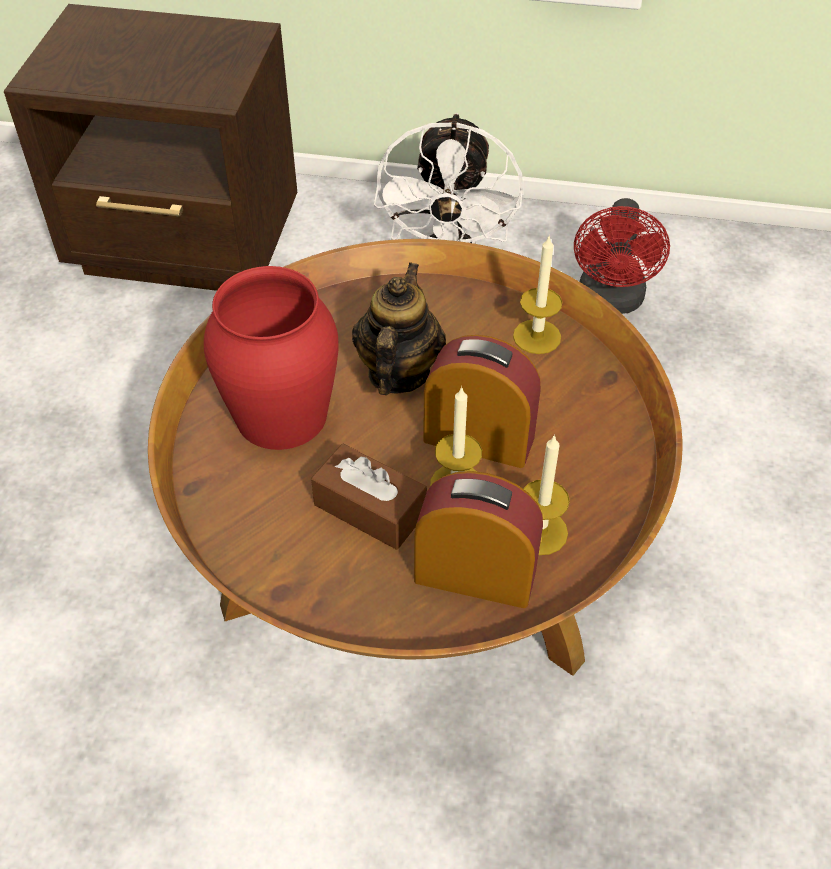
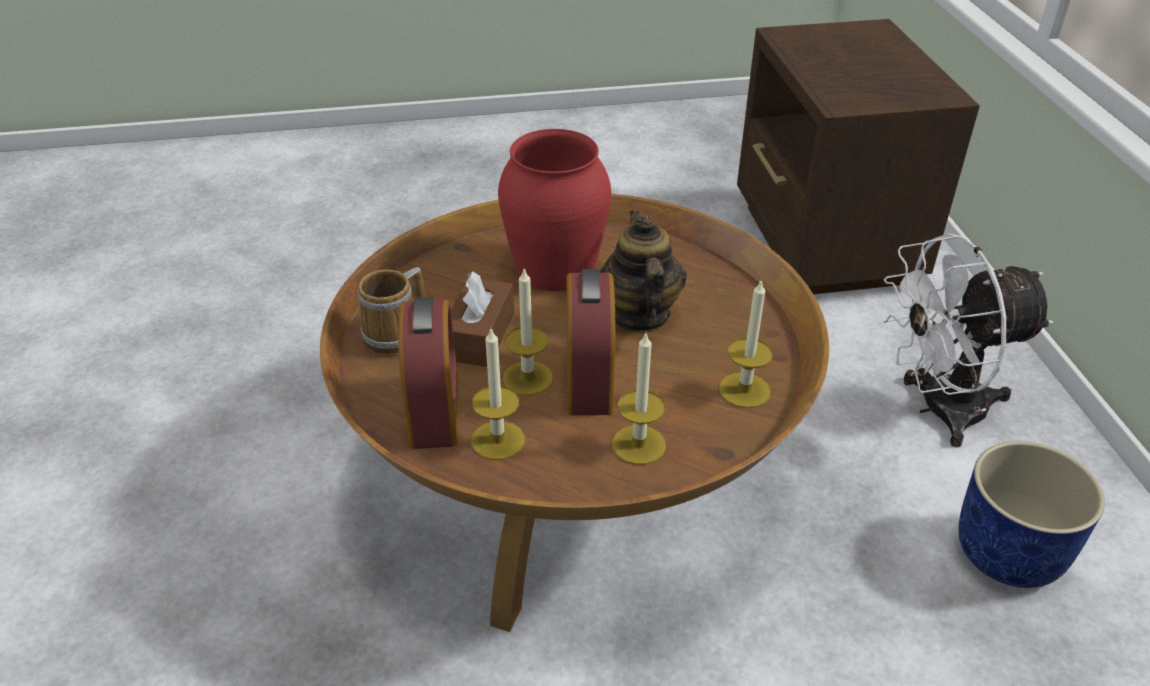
camera: 70 degrees right, 10 degrees down
(336, 583) = (396, 334): none -> mug
(398, 373) = (639, 315): teapot -> teapot turned 90 degrees counterclockwise
(581, 429) = (638, 445): none -> candle
(610, 301) = (1010, 554): red fan -> blue planter

